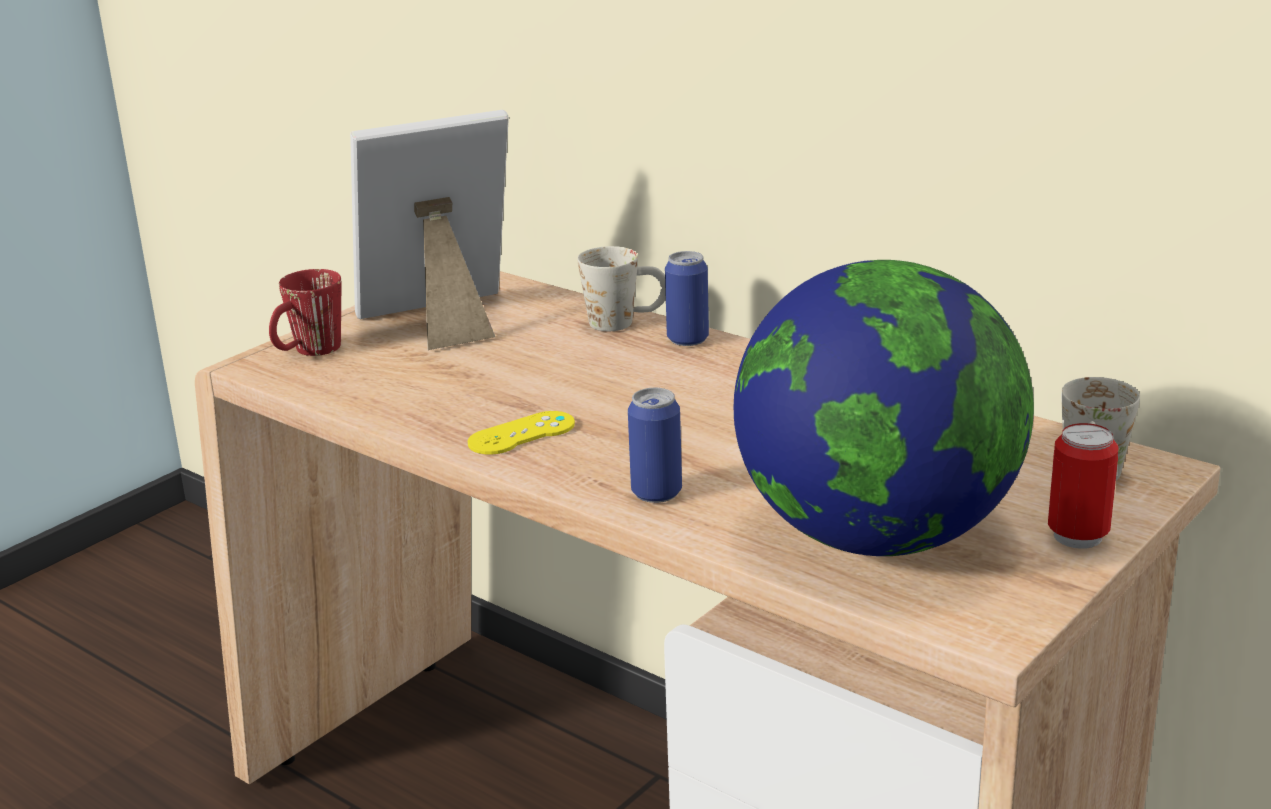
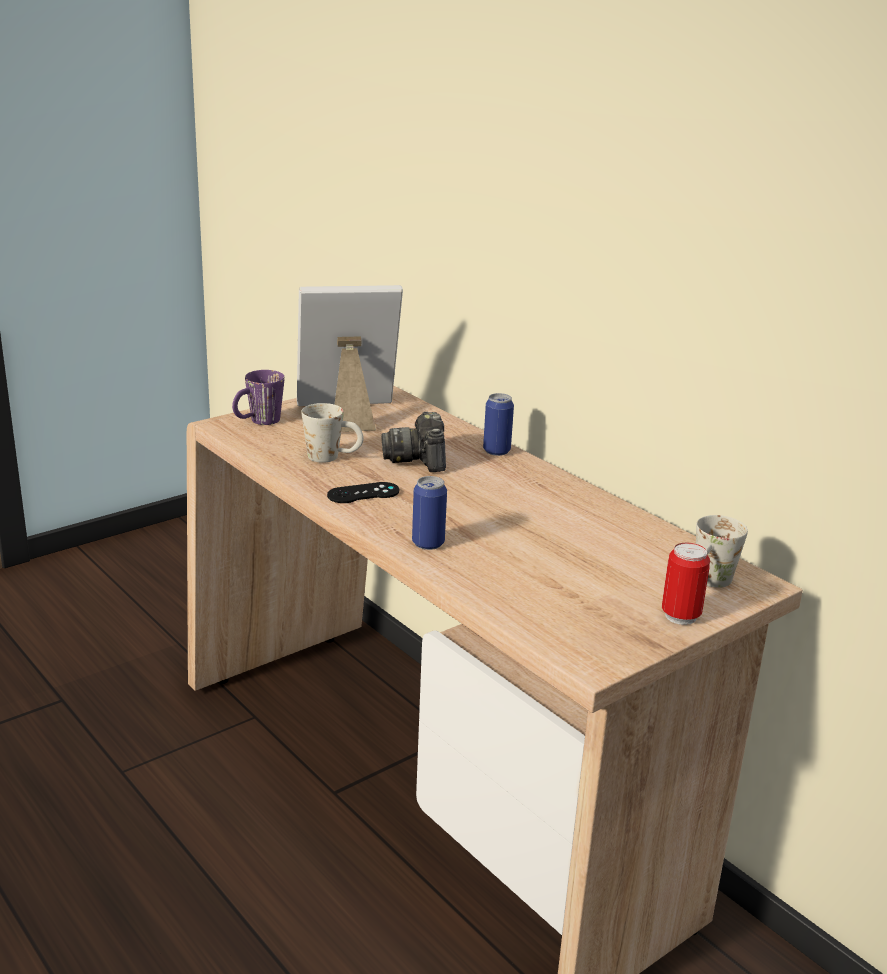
camera: 10 degrees right, 0 degrees up
(308, 353) = (258, 422): red mug -> purple mug
(521, 434) = (363, 493): yellow game controller -> black game controller
(579, 369) = (418, 459): none -> camera
(625, 322) = (462, 434): white mug -> white mug (333, 457)
(877, 536) = (551, 593): globe -> none

